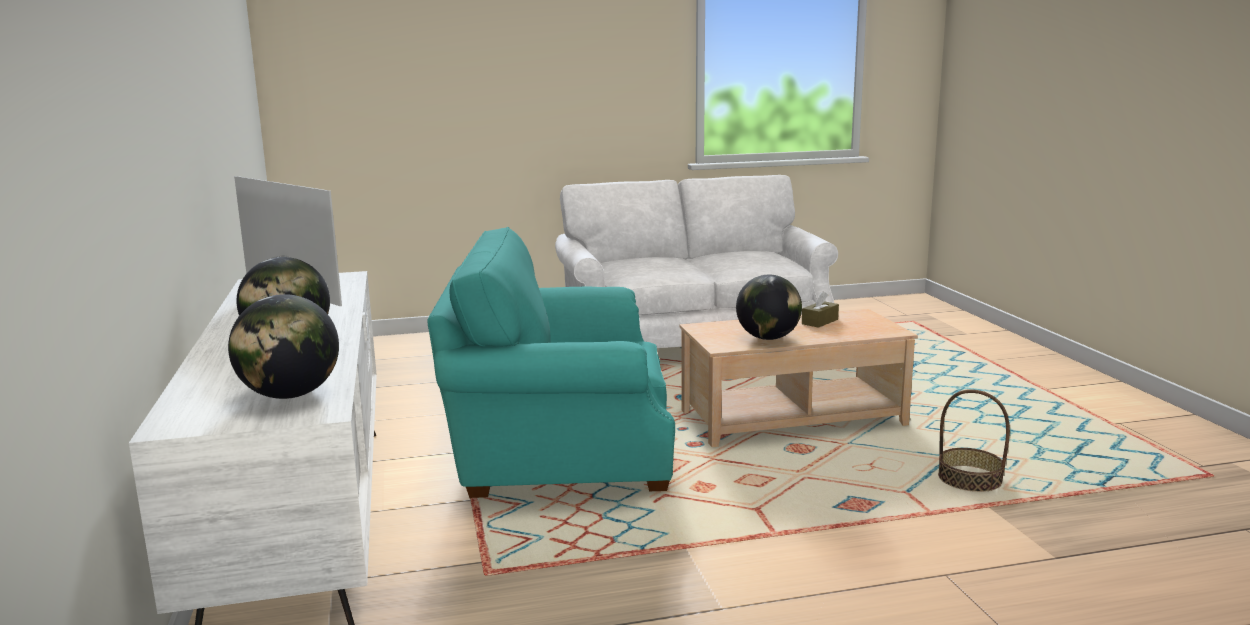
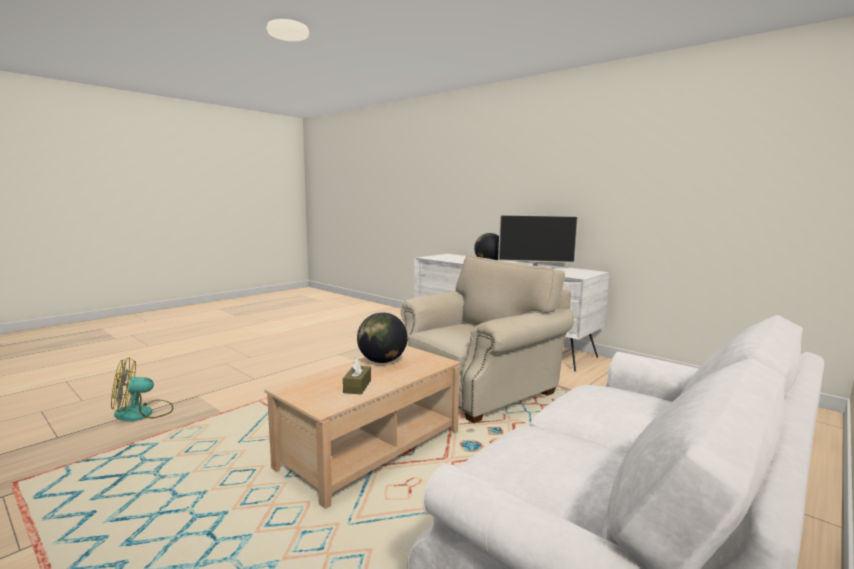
camera: 145 degrees right, 5 degrees down
(290, 395) = (443, 258): globe -> none
(559, 452) = (478, 386): turquoise armchair -> beige armchair
(969, 479) = (229, 428): basket -> none
(1137, 541) = (143, 413): none -> fan

